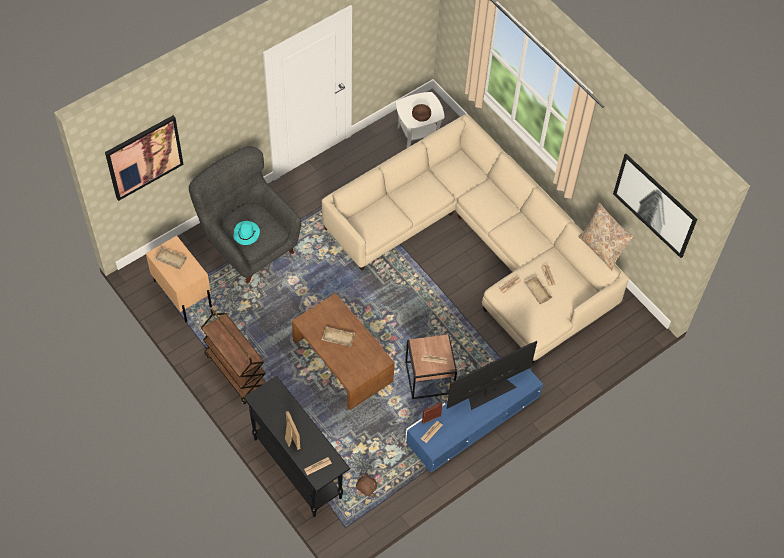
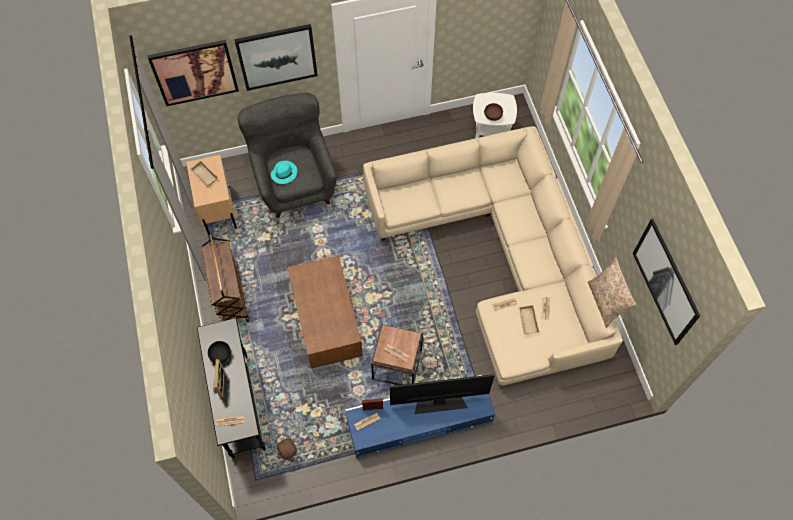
camera: 25 degrees right, 5 degrees up
(217, 118) = (277, 57): none -> picture
(279, 412) = (221, 354): none -> black bowl
(337, 339) = (319, 300): beige tray -> none

